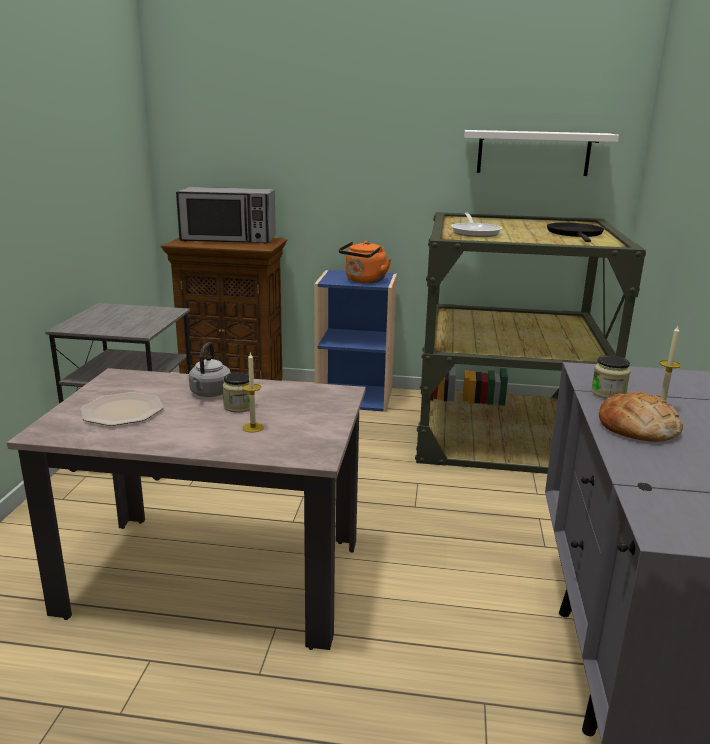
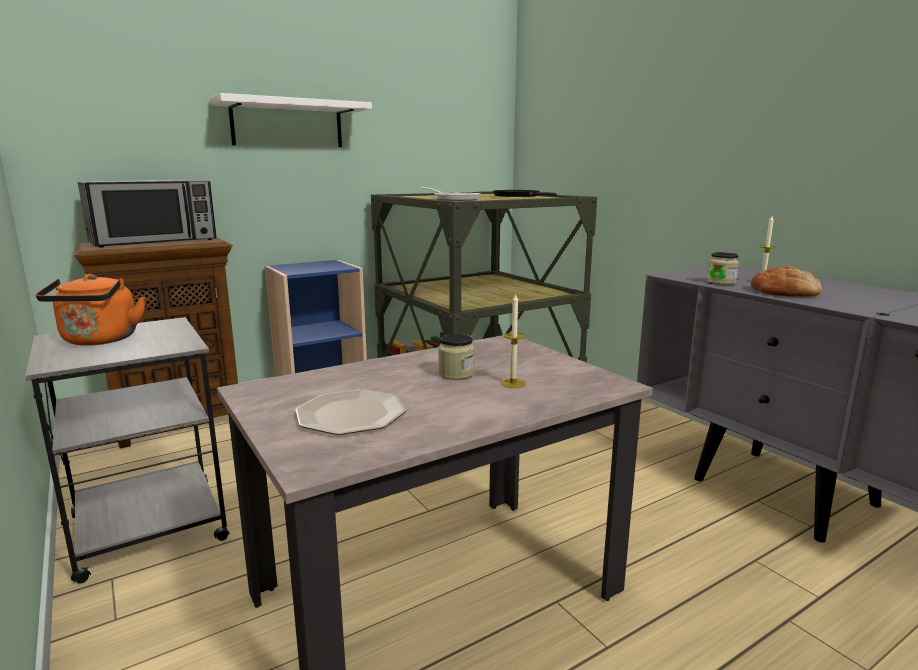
camera: 40 degrees left, 5 degrees down
(209, 394) = (401, 373): grey kettle -> none
(364, 281) = (326, 267): orange kettle -> orange kettle (99, 341)
(533, 153) = (440, 137): white shelf -> white shelf (287, 124)

